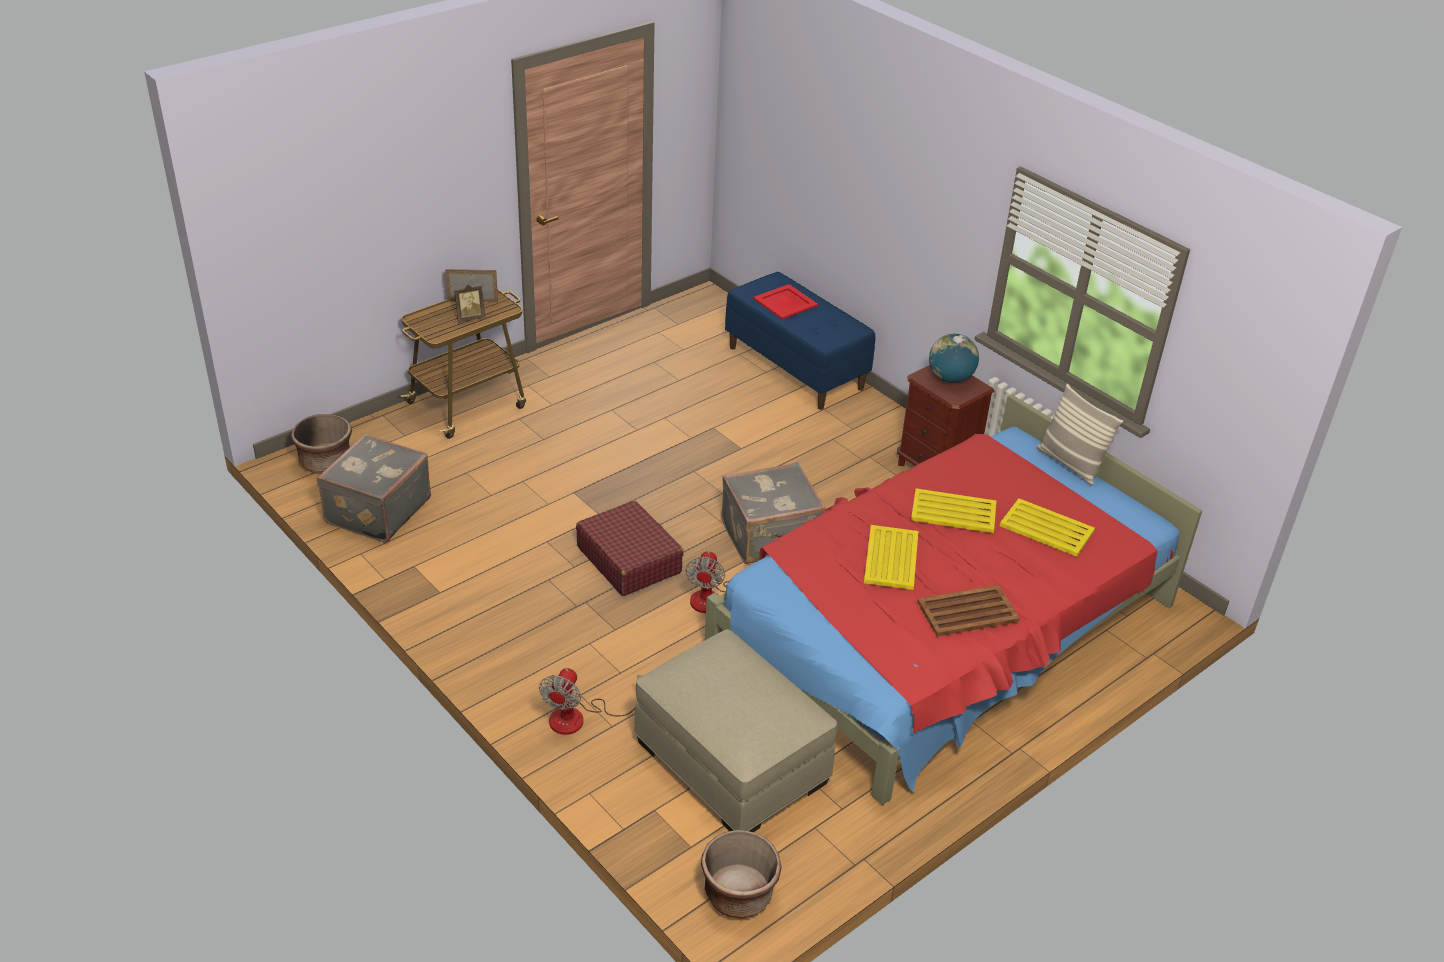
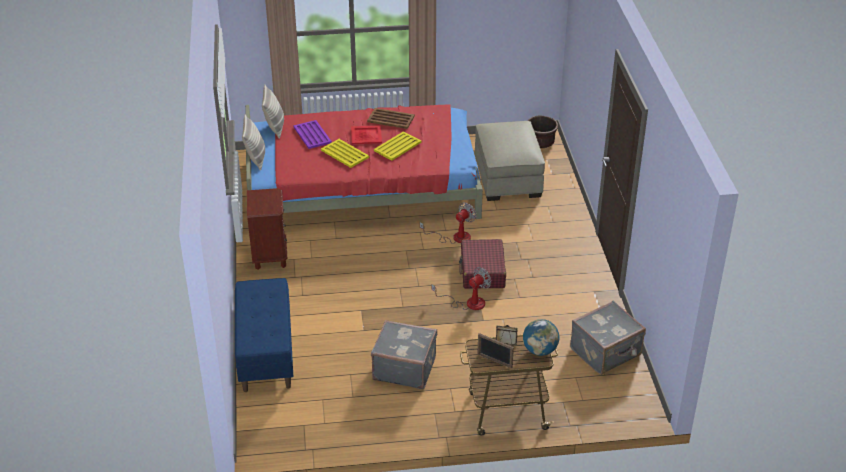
camera: 145 degrees left, 0 degrees up
(325, 462) = (624, 400): brown planter -> none
(579, 718) = (560, 213): fan -> fan (468, 303)
(771, 537) = (398, 255): grey suitcase -> grey suitcase (404, 368)
(784, 302) = (264, 325): red tray -> red tray (366, 135)
(950, 378) = (261, 202): globe -> globe (540, 350)
(1047, 529) = (312, 135): yellow tray -> purple tray
(1121, 522) = (274, 127): none -> pillow

